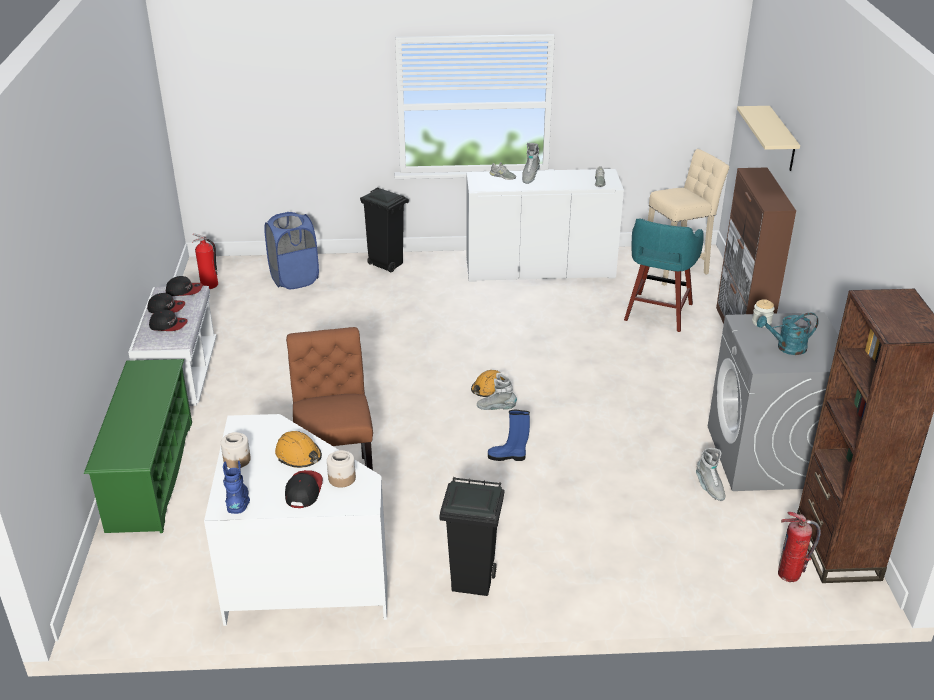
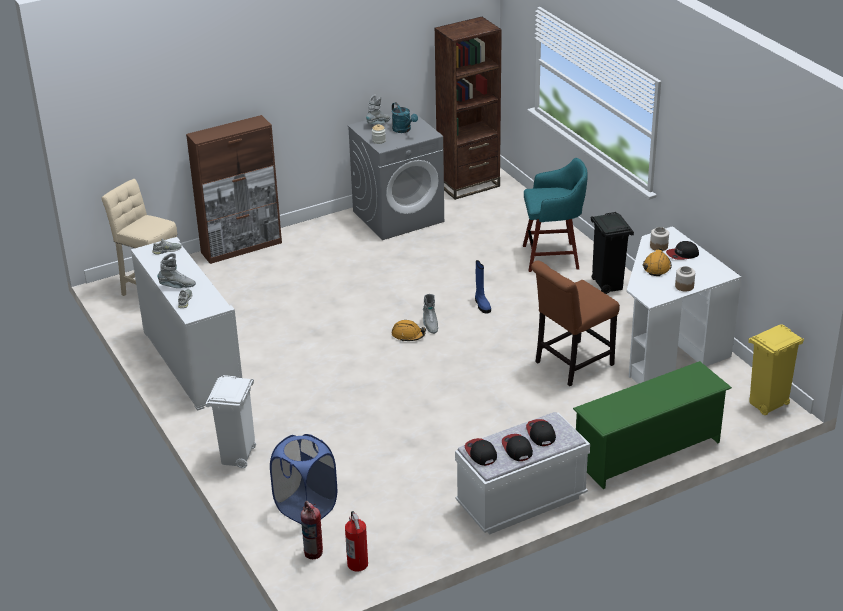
camera: 115 degrees left, 0 degrees up
(111, 607) = (767, 405): none -> yellow trash can
(239, 504) = (716, 270): blue boot -> none
(386, 264) = (238, 457): black trash can -> white trash can
(657, 313) = (236, 287): turquoise stool -> turquoise stool (553, 257)
(709, 488) = (447, 229): grey boot -> grey boot (379, 124)
(782, 139) = (194, 101): beige shelf -> none
(789, 574) = (502, 195): fire extinguisher -> fire extinguisher (313, 552)

